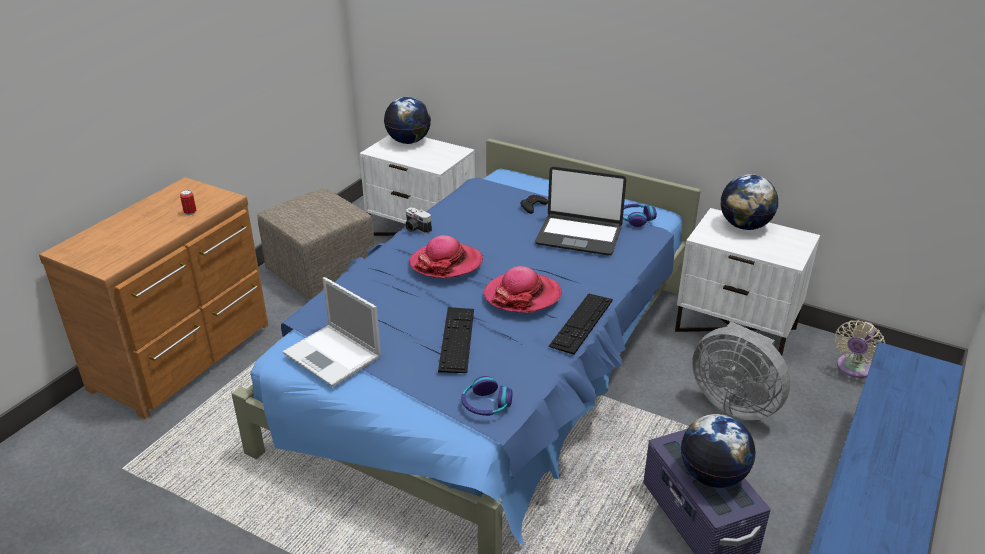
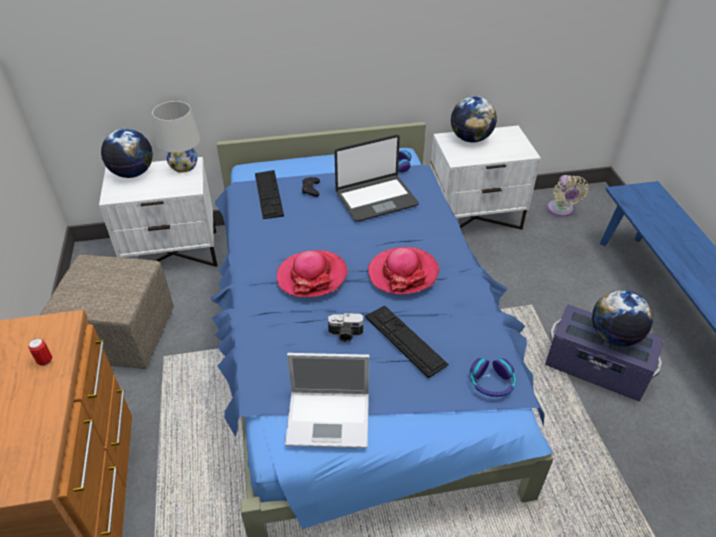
camera: 40 degrees left, 10 degrees up
(416, 229) = (245, 256): camera -> camera (345, 334)
(451, 150) = (183, 166): none -> white table lamp
(581, 323) = (467, 272): keyboard -> keyboard (268, 194)
(735, 403) = (529, 272): grey fan -> none

